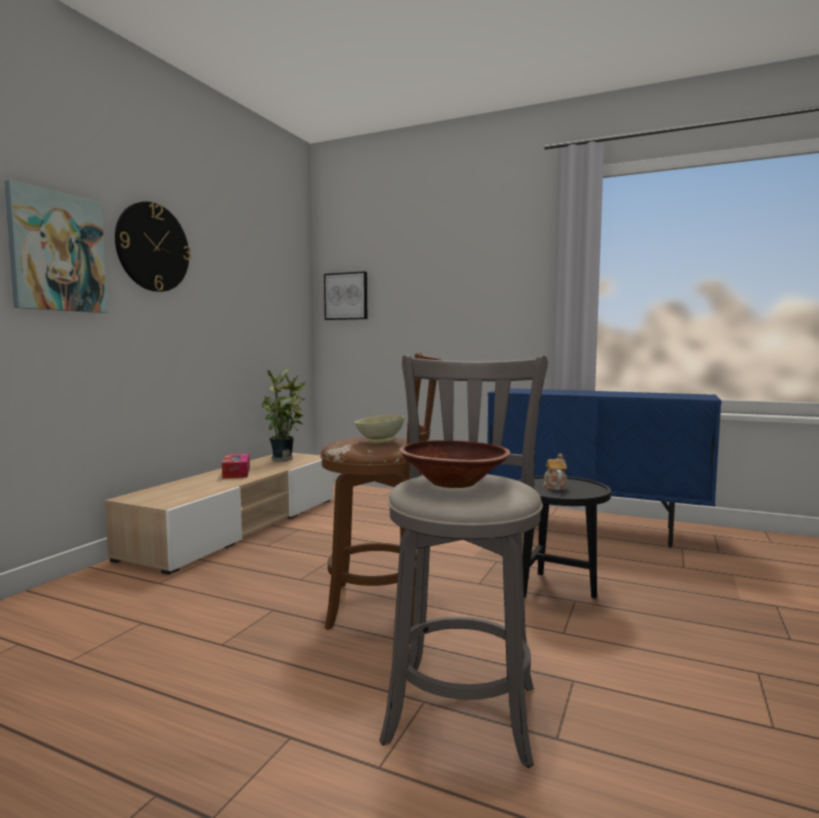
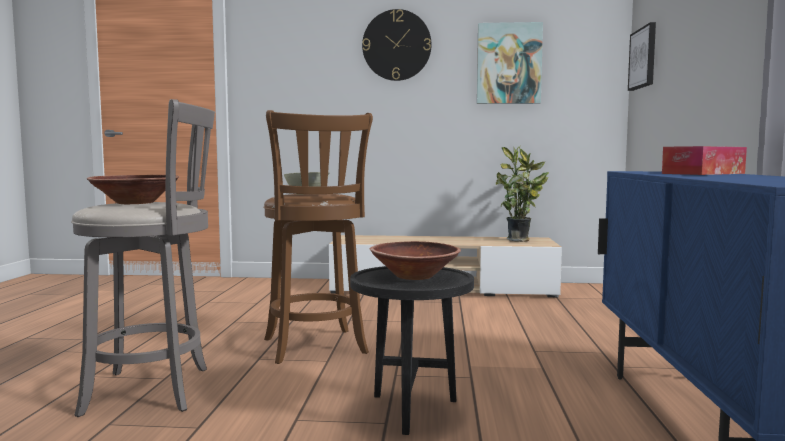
camera: 70 degrees right, 0 degrees up
(57, 252) = (318, 62): picture -> picture (509, 64)
(236, 473) = (446, 239): tissue box -> tissue box (703, 173)
(554, 486) = (414, 276): teapot -> brown bowl

